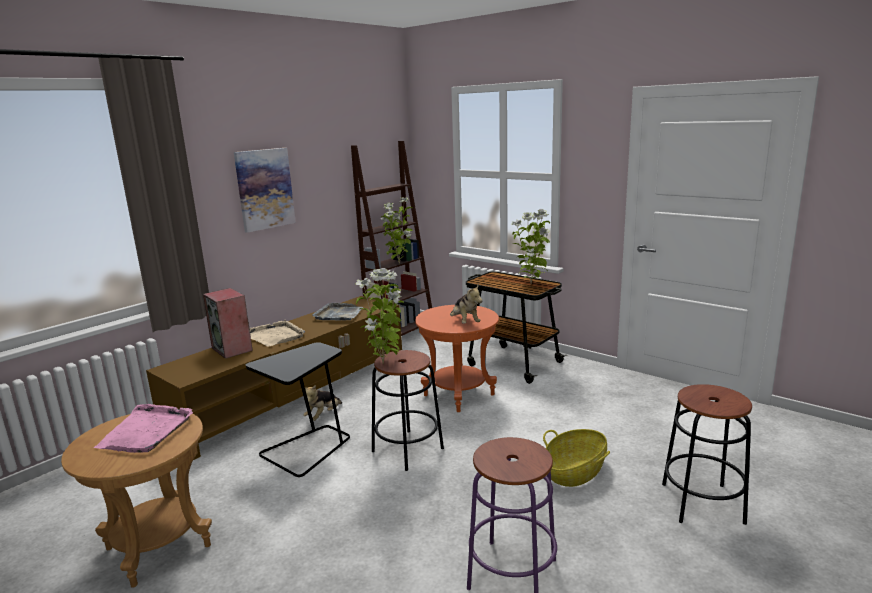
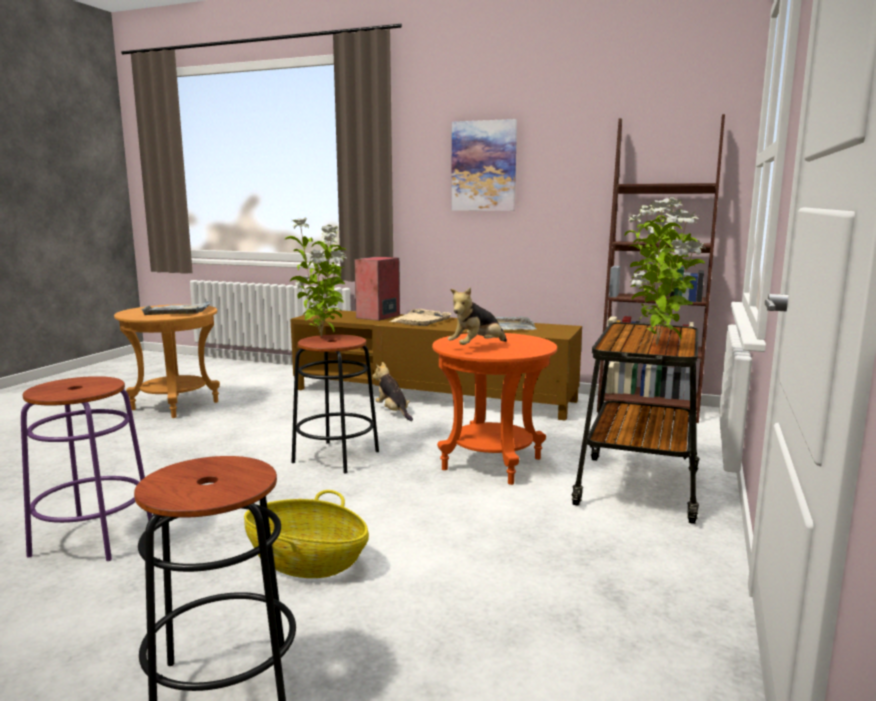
camera: 70 degrees right, 5 degrees down
(146, 431) = (178, 311): pink tray -> grey tray
(307, 449) = (323, 418): black side table -> none
(323, 415) = (393, 412): plush toy -> plush toy turned 45 degrees clockwise

